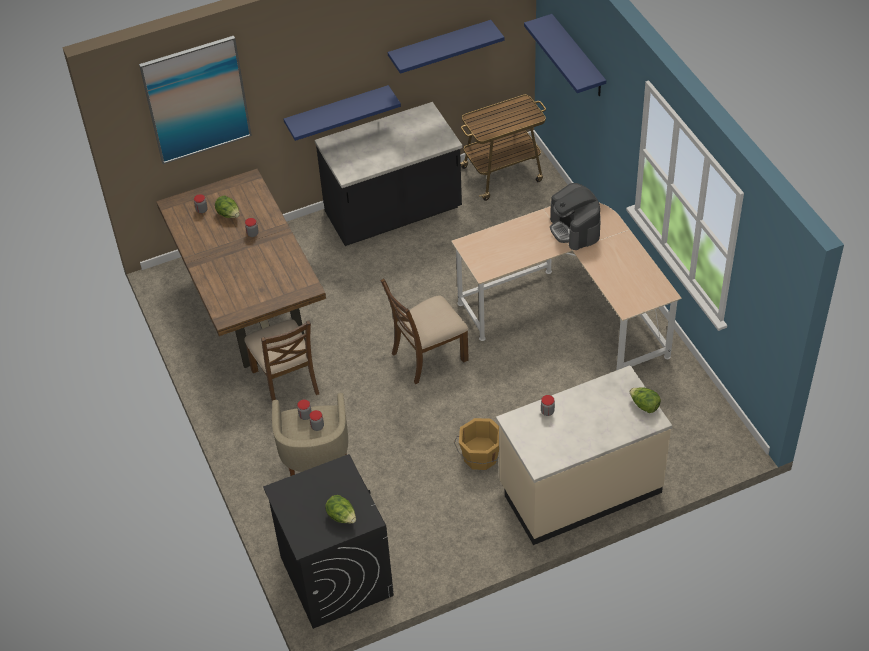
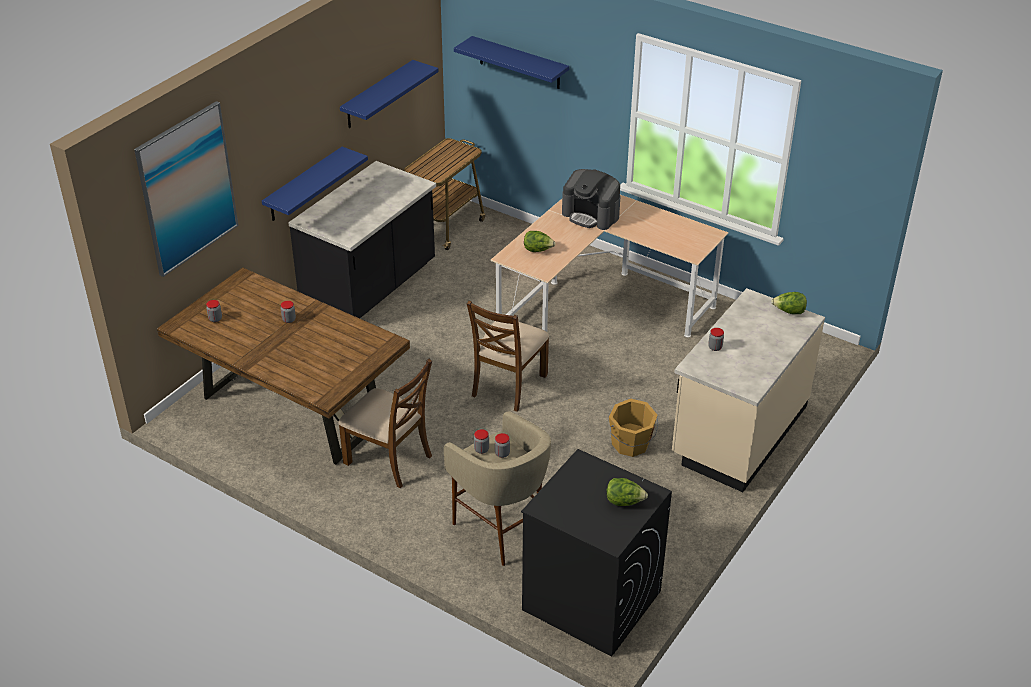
camera: 35 degrees left, 10 degrees down
(229, 215) = (248, 313): lettuce -> lettuce (538, 250)

